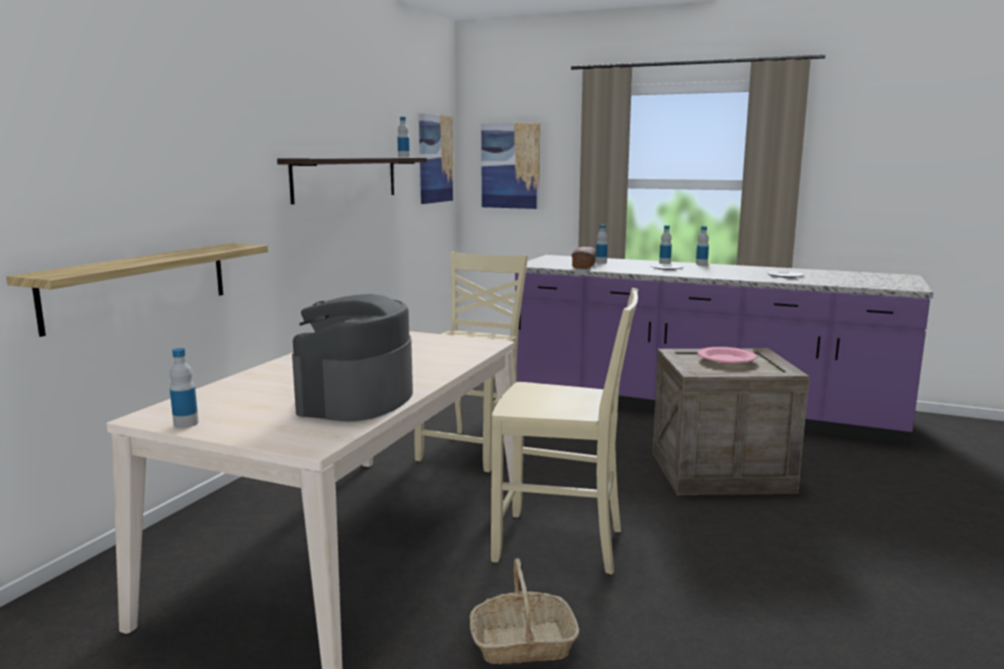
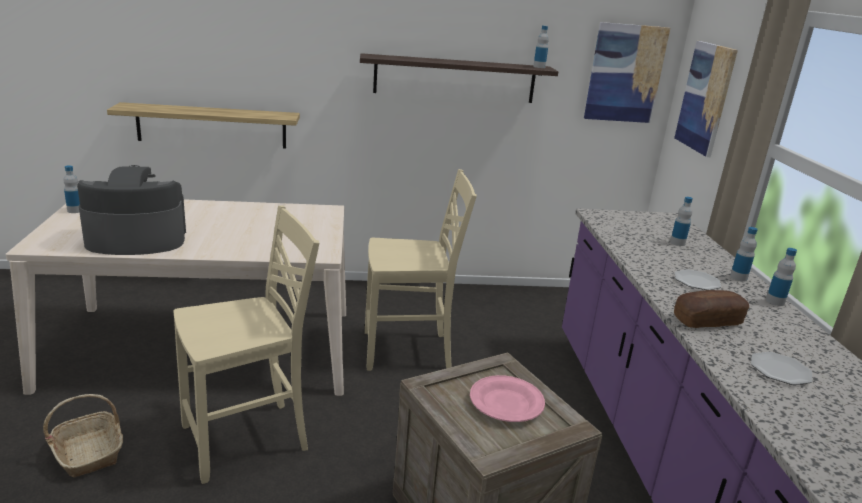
camera: 60 degrees right, 10 degrees up
(562, 544) = (248, 439): beige chair -> beige chair turned 105 degrees counterclockwise
(584, 266) = (631, 237): bread -> bread (707, 321)

